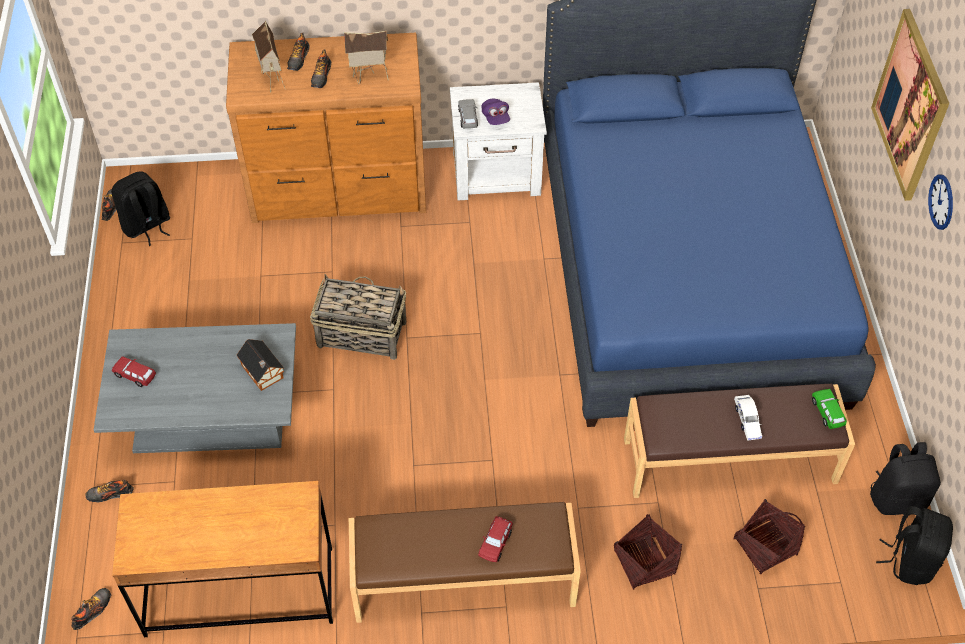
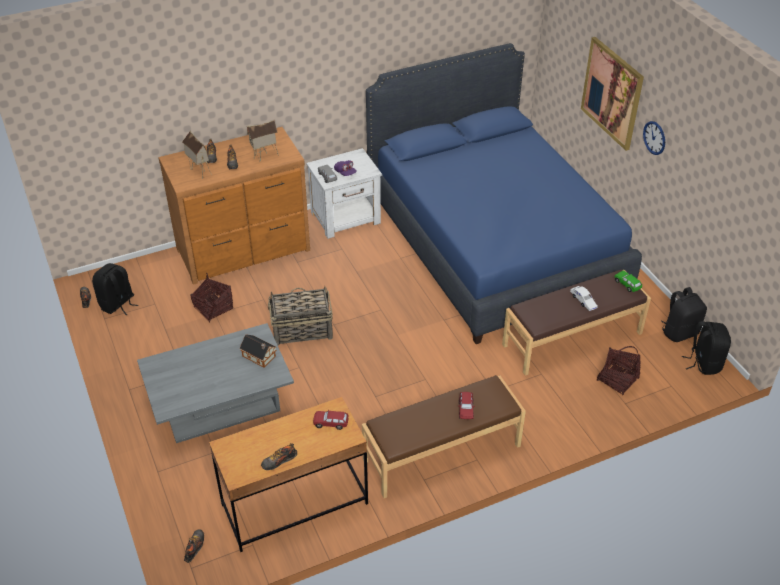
camera: 20 degrees left, 10 degrees down
(110, 494) = (172, 472): shoe -> shoe (279, 461)
(135, 375) = (170, 382): red toy car -> red toy car (331, 423)
(644, 562) = (550, 409): basket -> basket (213, 308)

